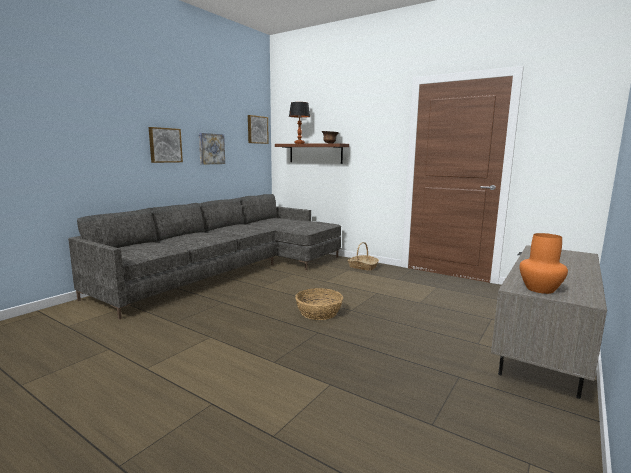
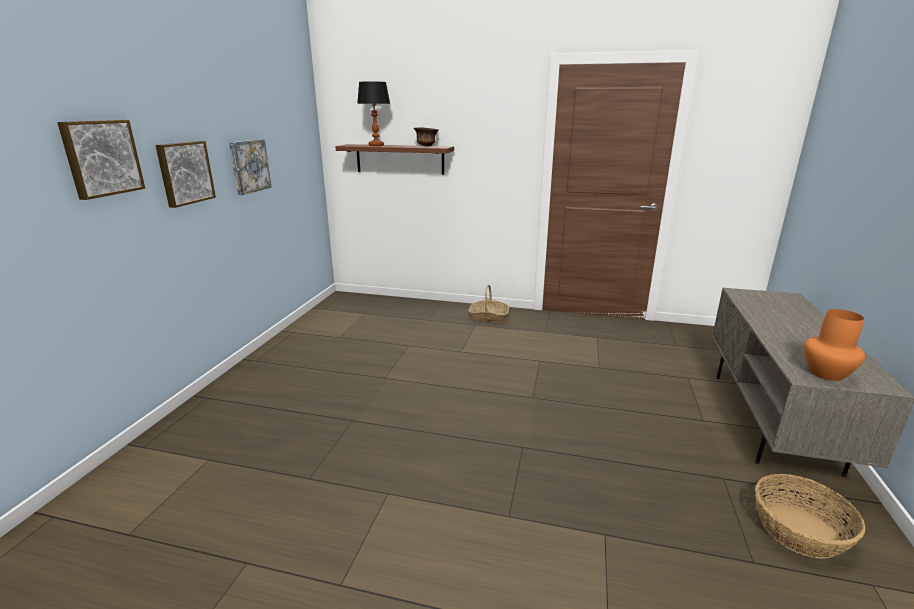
camera: 20 degrees left, 10 degrees up
(232, 270) = (316, 352): grey sofa -> none
(257, 129) = (302, 123): picture -> picture (101, 158)
(319, 312) = (497, 411): basket -> basket (799, 530)

